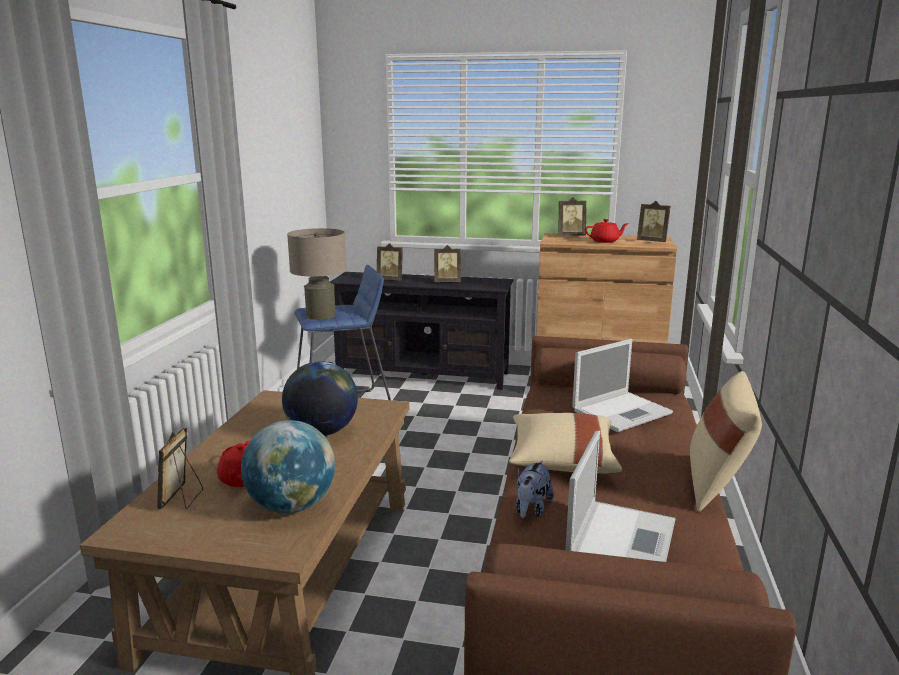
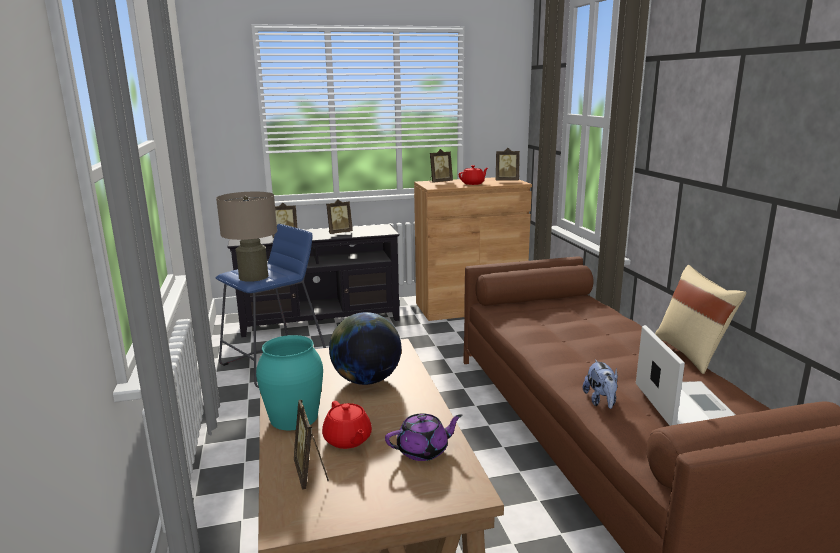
camera: 25 degrees left, 0 degrees up
(225, 449) = (294, 417): none -> turquoise vase
(292, 506) = (423, 450): globe -> purple teapot
(562, 461) = (574, 359): beige pillow -> none
(622, 411) = (571, 314): laptop -> none

